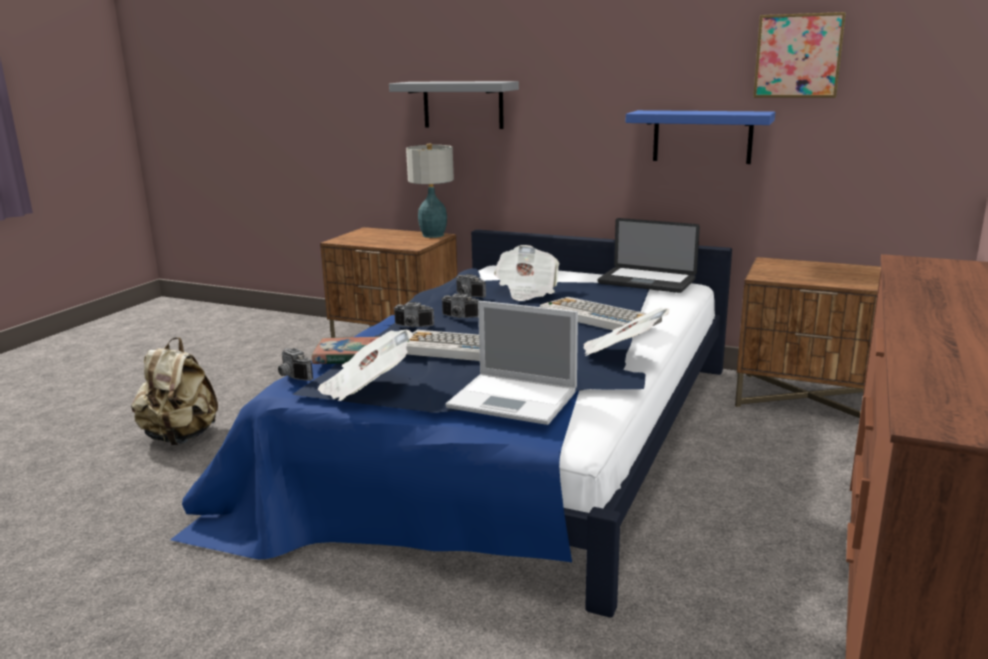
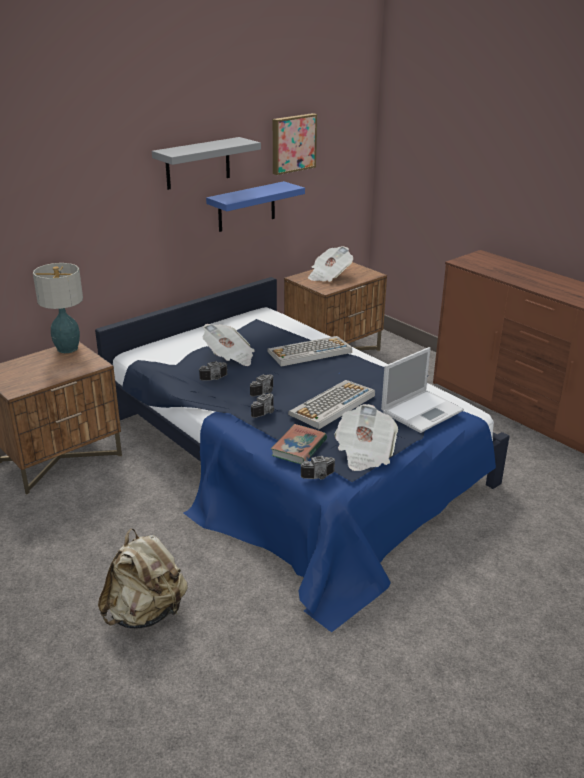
camera: 65 degrees left, 10 degrees up
(463, 105) = (67, 222): grey shelf -> grey shelf (198, 163)
(621, 353) = (378, 364): newspaper -> newspaper (329, 276)
(646, 282) = (252, 319): laptop -> none

